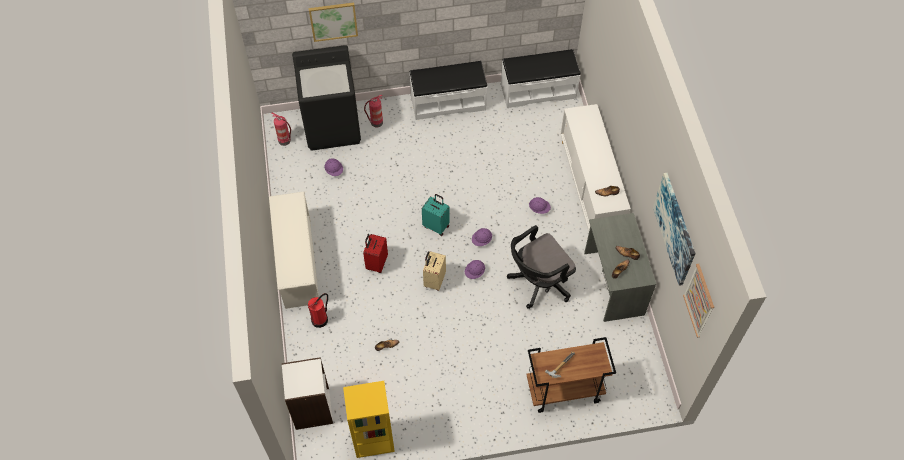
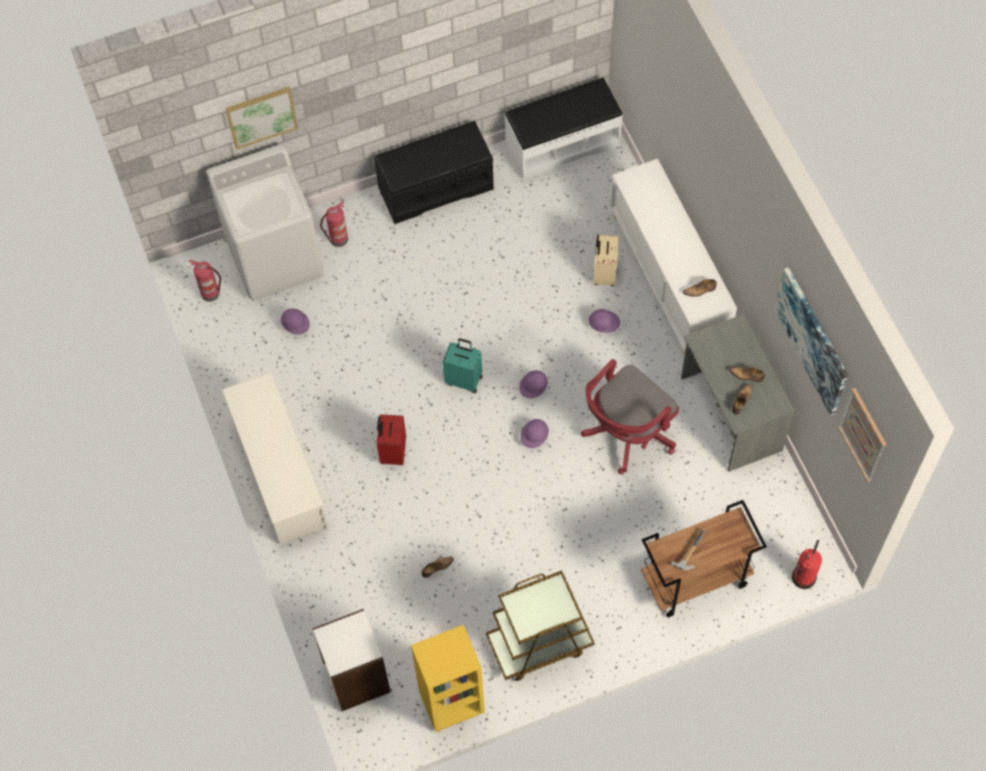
camera: 10 degrees left, 5 degrees up
(320, 319) = (334, 549): fire extinguisher -> fire extinguisher (804, 576)
(332, 127) = (275, 258): black washing machine -> white washing machine
(434, 280) = (480, 460): beige suitcase -> beige suitcase (604, 274)
(444, 411) = (539, 643): none -> brown cart
(448, 102) = (435, 187): white bench -> black bench
(538, 283) = (626, 434): black office chair -> red office chair

